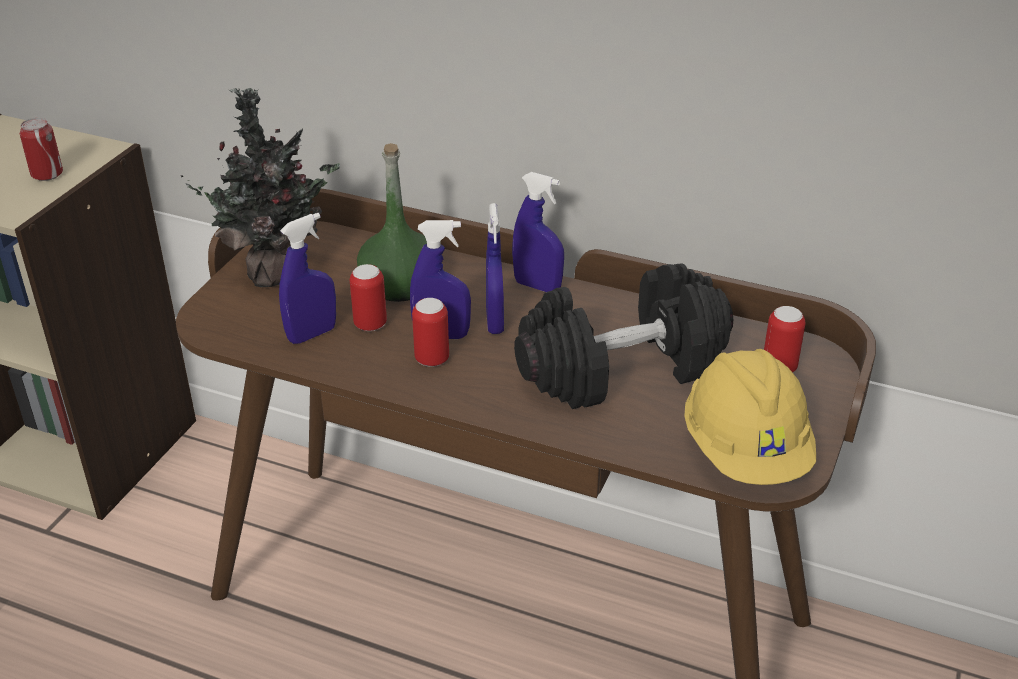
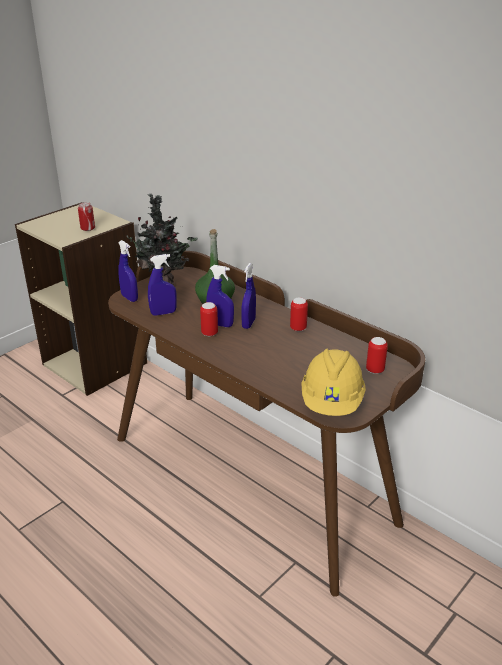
camera: 20 degrees right, 5 degrees down
(370, 324) = (191, 314): can -> can (298, 328)
(537, 286) = (279, 312): blue spray bottle -> blue spray bottle (129, 298)
(622, 367) = (296, 354): black dumbbell -> none

